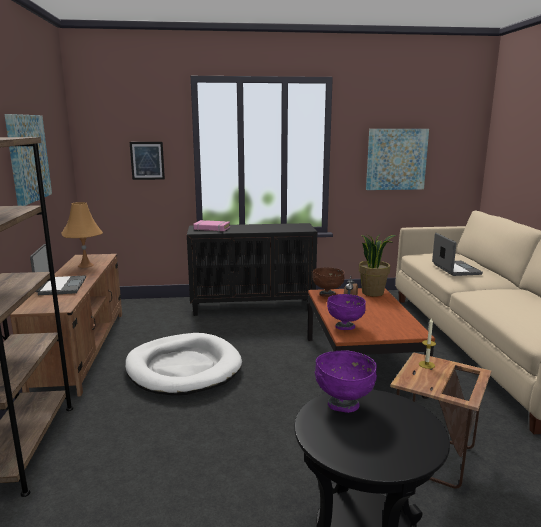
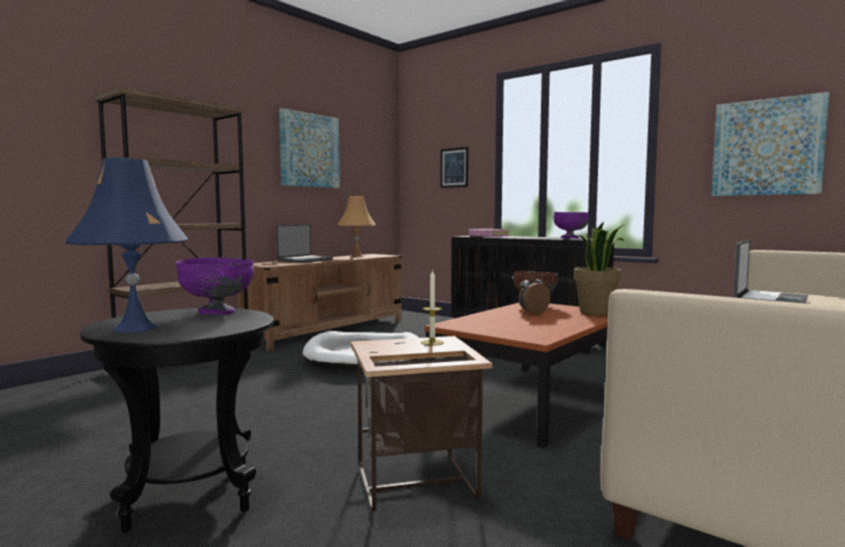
camera: 45 degrees right, 10 degrees down
(345, 327) = (470, 321): purple bowl -> purple bowl (570, 238)
(379, 452) = (135, 328): none -> blue table lamp

